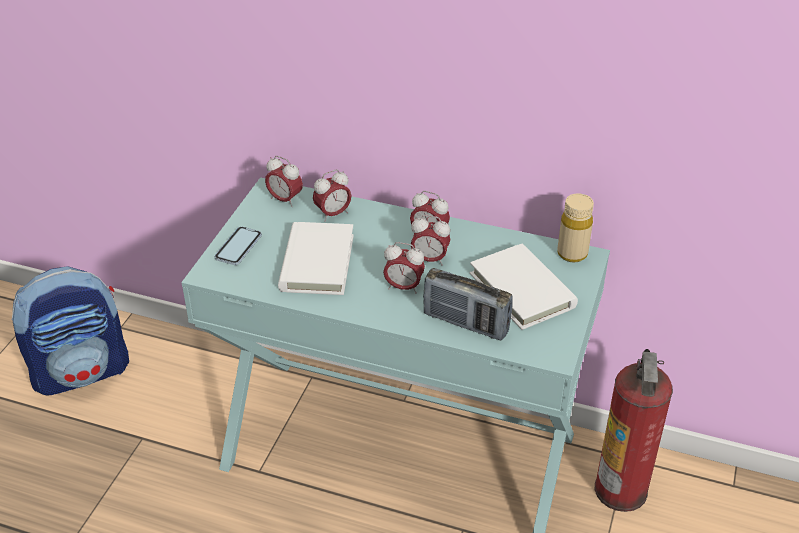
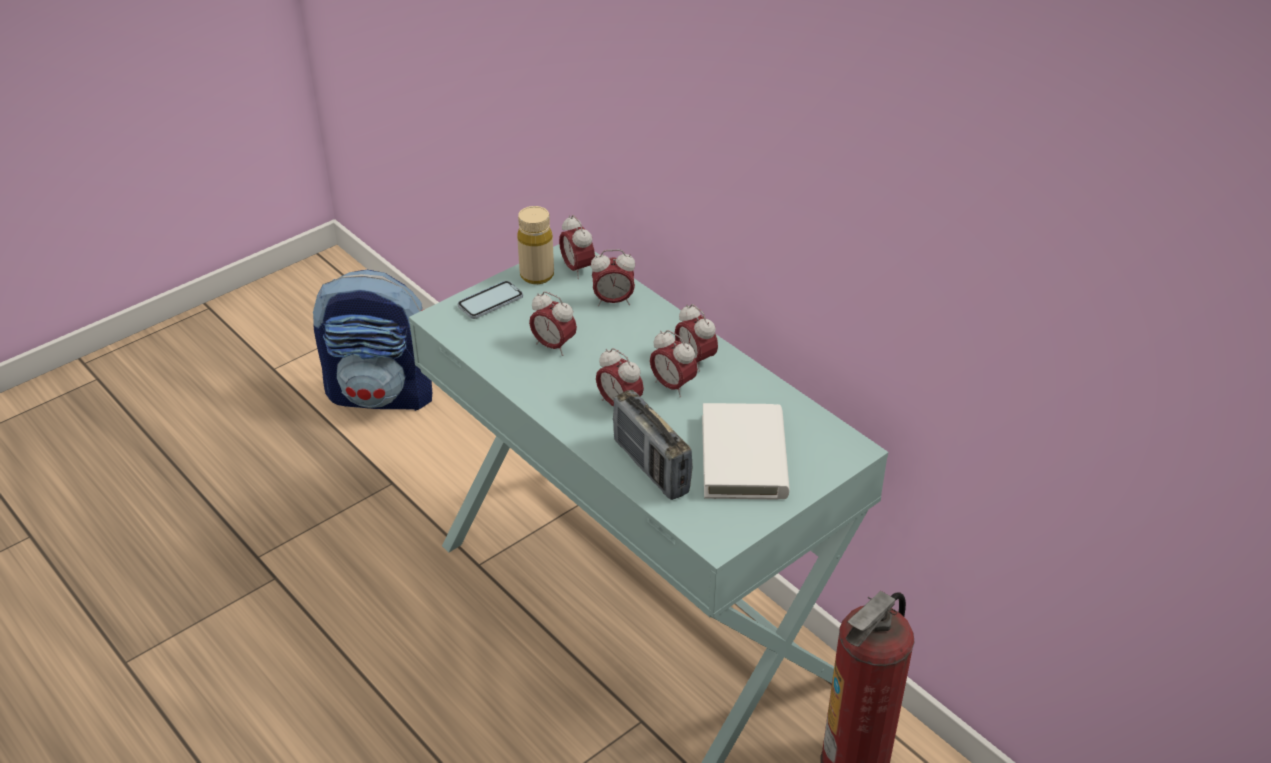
camera: 30 degrees right, 0 degrees up
(317, 263) = (553, 346): white book -> alarm clock
(572, 254) = (838, 439): beige bottle -> beige bottle (537, 275)

